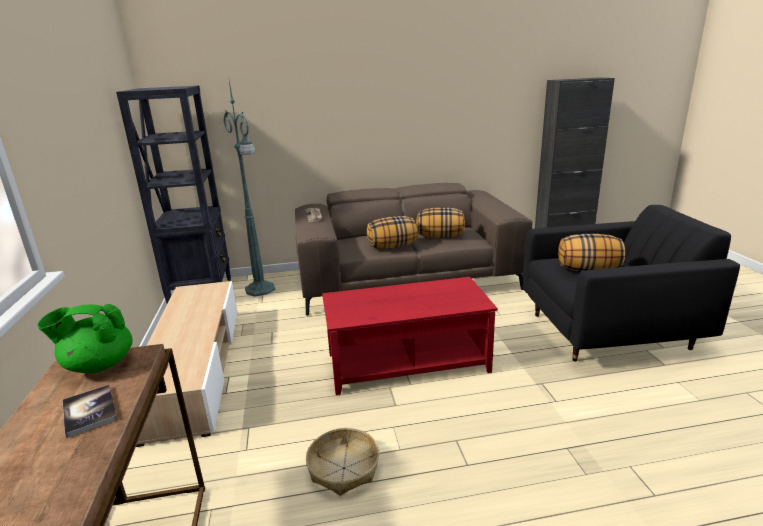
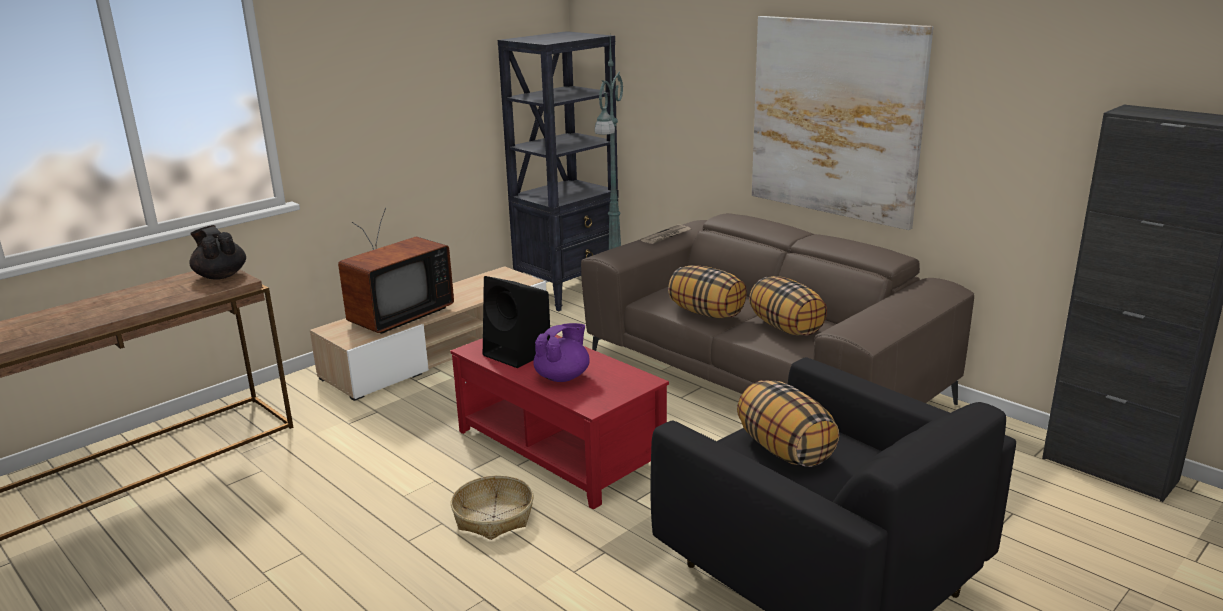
camera: 55 degrees right, 0 degrees up
(89, 411) = (166, 295): book -> none
(98, 365) = (220, 276): green teapot -> black teapot
(178, 349) = (396, 316): none -> television
(343, 468) = (356, 476): basket -> basket (493, 516)
(371, 306) = (519, 353): none -> black speaker
(394, 116) = (835, 119): none -> picture
(427, 302) = (563, 377): none -> purple teapot

